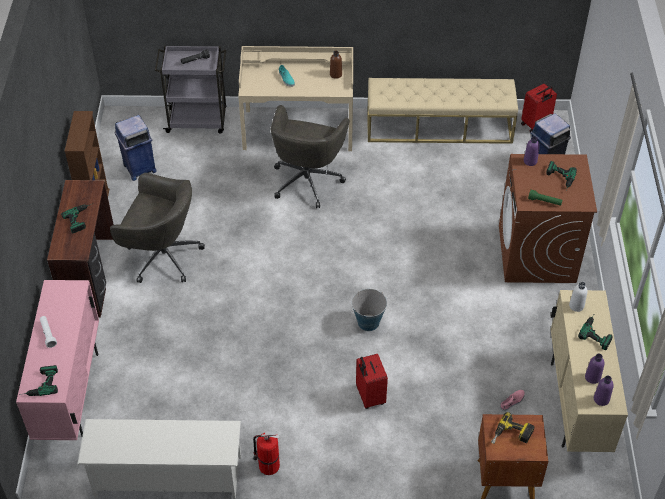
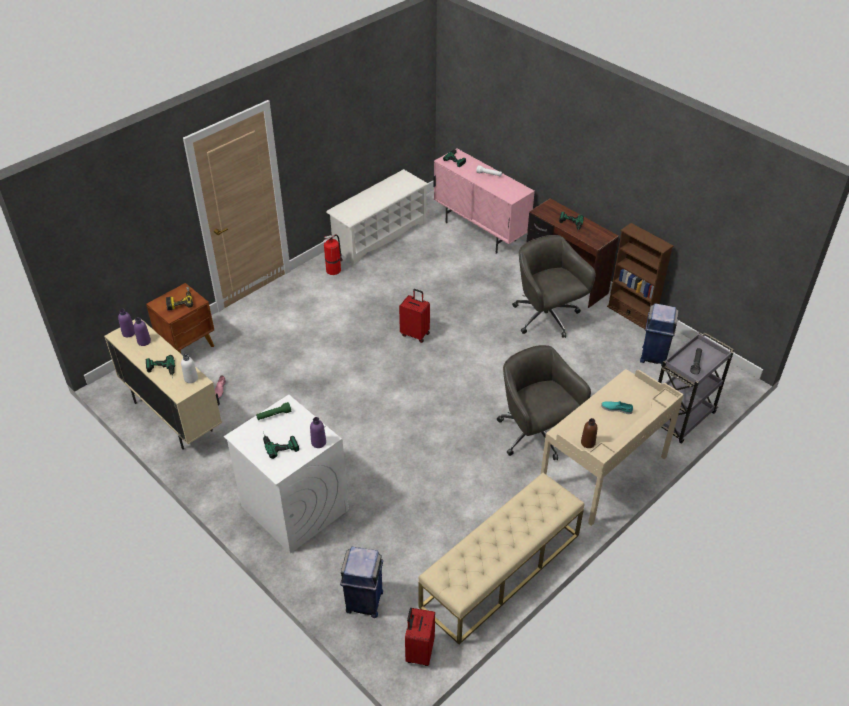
camera: 135 degrees right, 5 degrees down
(161, 256) = (546, 318): grey office chair -> grey office chair turned 90 degrees clockwise
(368, 322) = (366, 371): bucket -> none
(369, 396) = (316, 334): red suitcase -> red suitcase (415, 334)
(537, 254) = (294, 507): brown washing machine -> white washing machine

